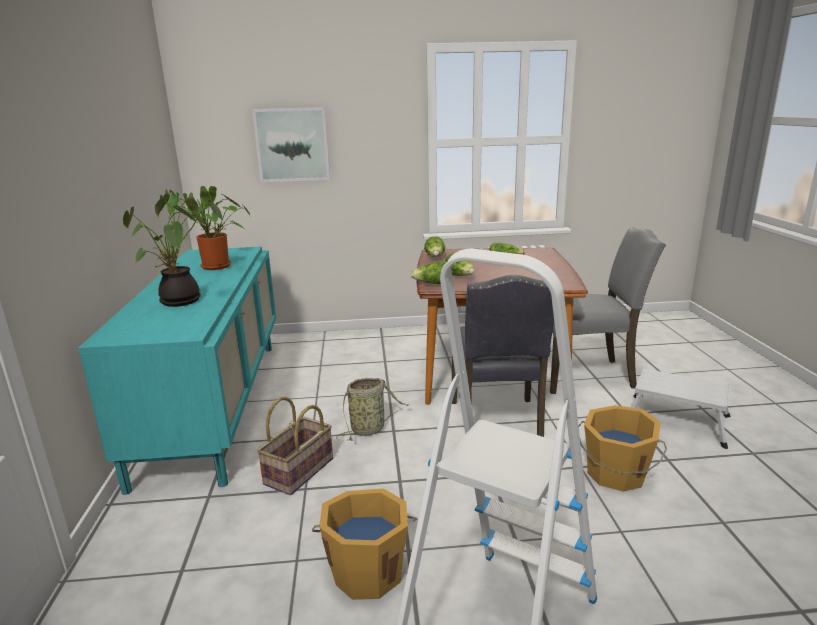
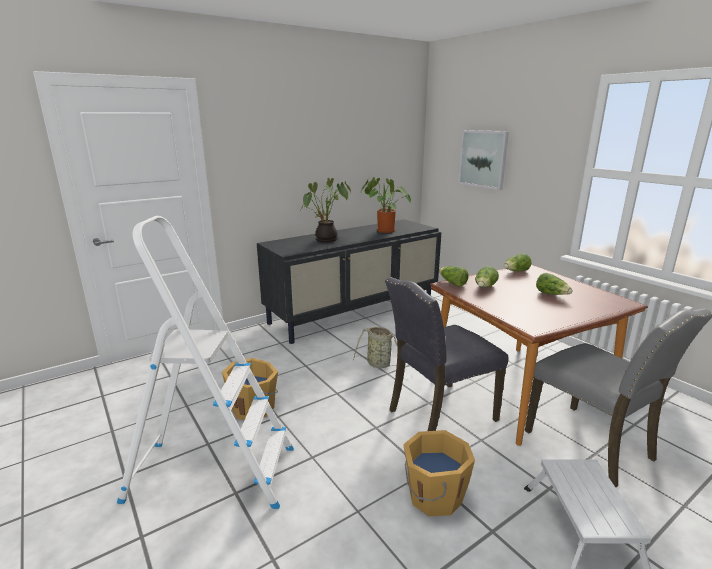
camera: 60 degrees right, 0 degrees up
(217, 405) = (354, 312): turquoise cabinet -> black cabinet
(299, 472) = (318, 358): basket -> none

